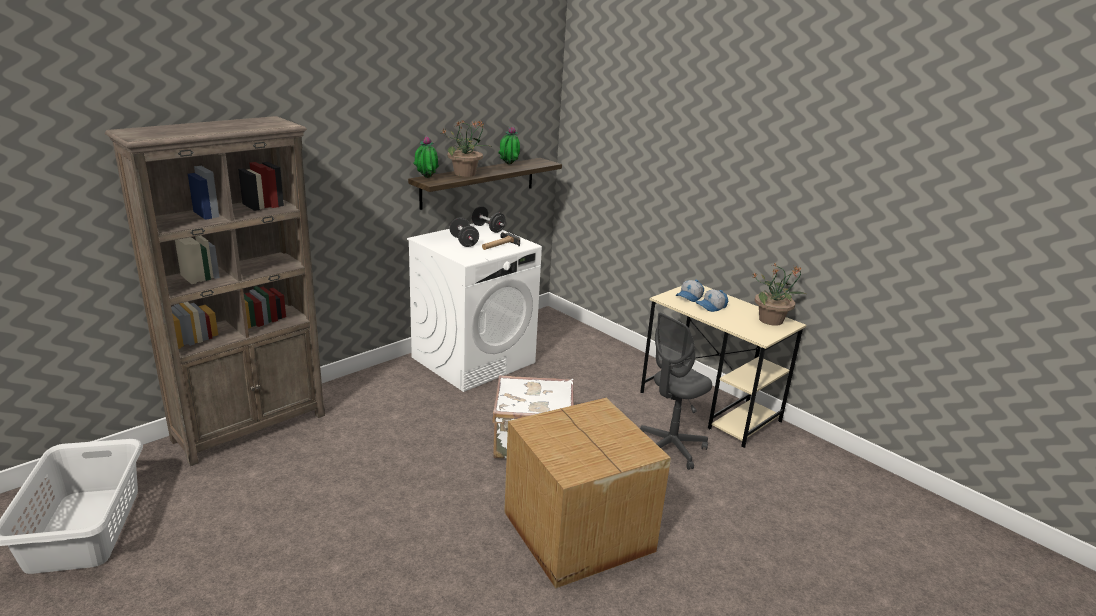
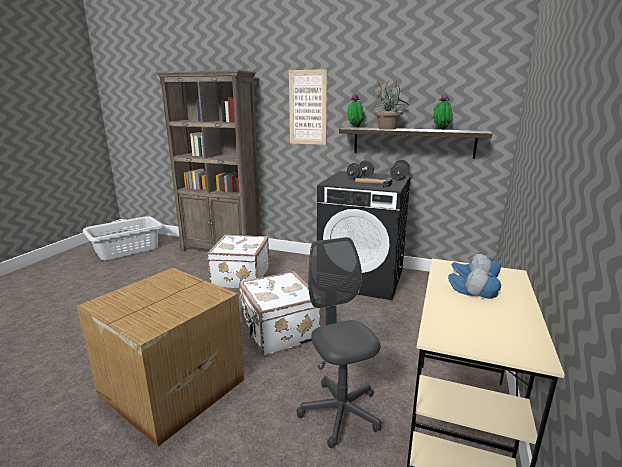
camera: 65 degrees right, 5 degrees down
(356, 161) = (308, 107): none -> picture
(373, 435) = (239, 278): none -> white suitcase
(474, 360) = (362, 278): white washing machine -> black washing machine
(670, 448) = (340, 413): grey office chair -> grey office chair turned 45 degrees clockwise
(771, 320) = (515, 338): potted plant -> none

